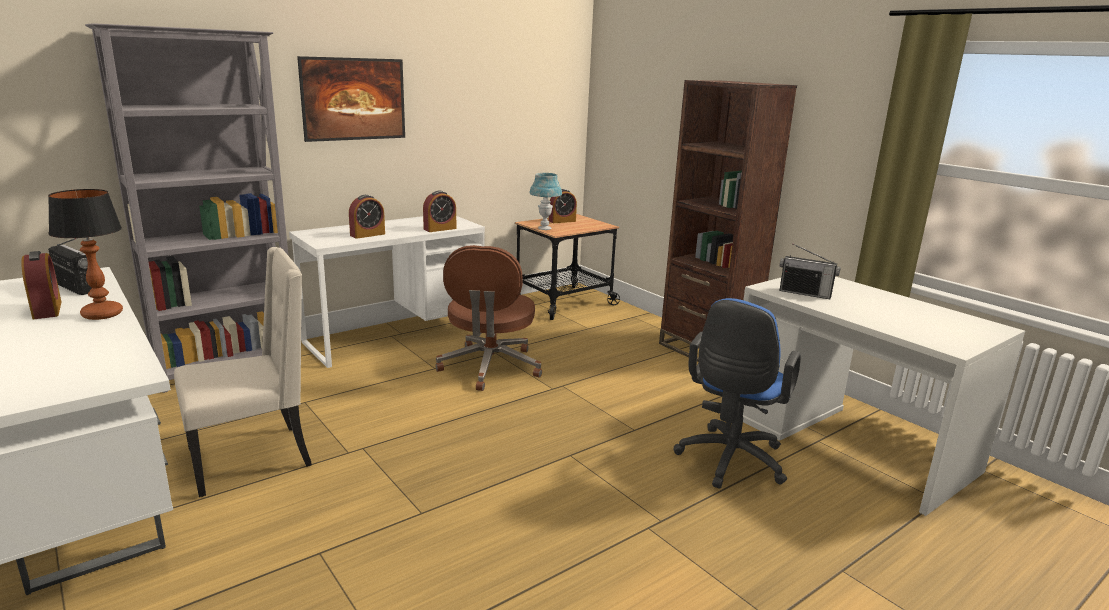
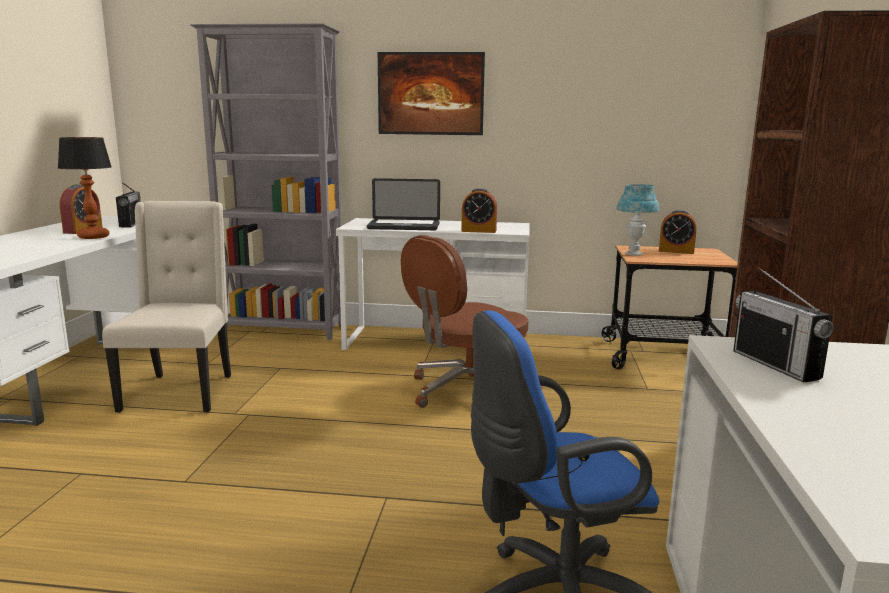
camera: 45 degrees right, 5 degrees down
(253, 457) = (180, 392): beige chair -> beige chair turned 105 degrees counterclockwise
(367, 235) = (404, 226): alarm clock -> laptop

